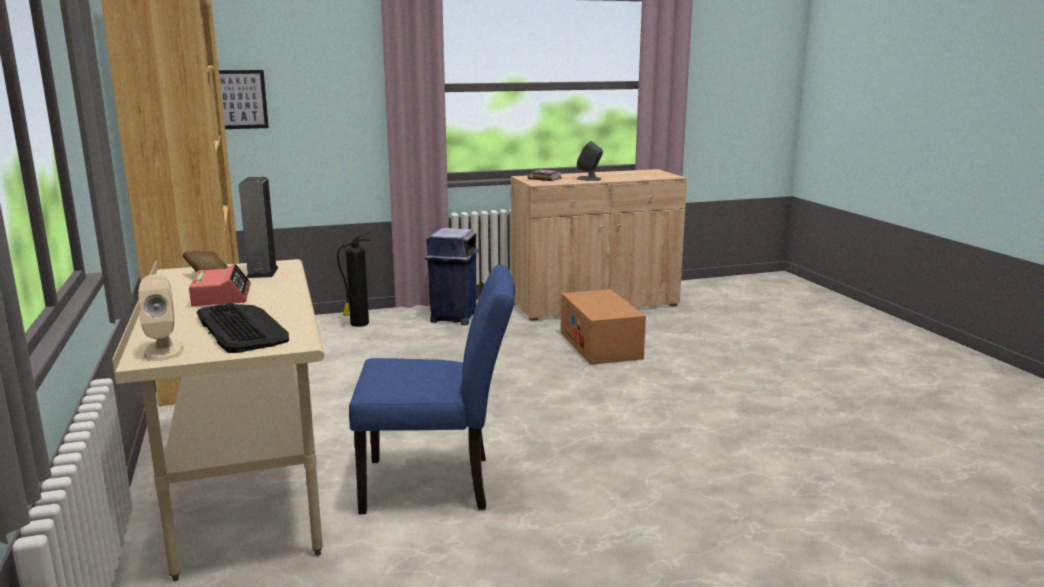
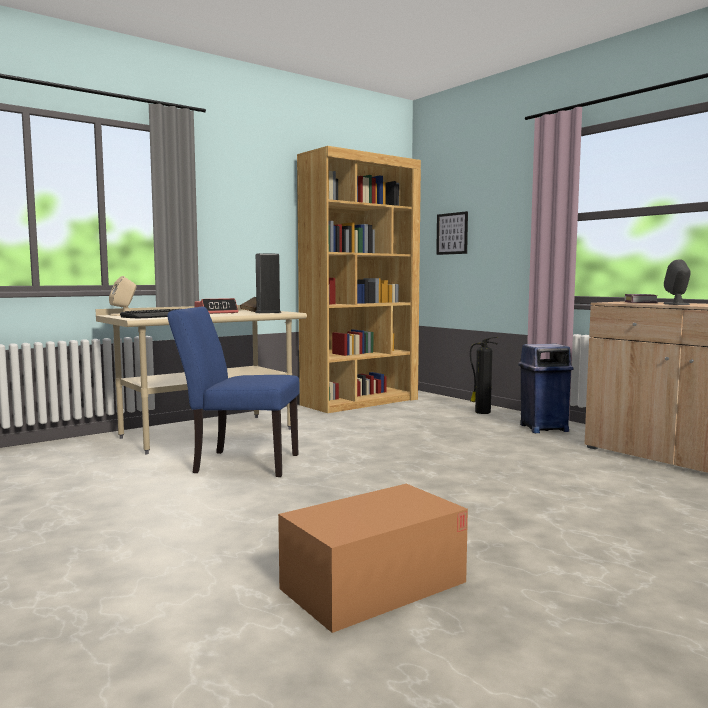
camera: 70 degrees right, 10 degrees down
(439, 484) = (238, 463): blue chair -> blue chair turned 120 degrees clockwise
(600, 345) = (569, 475): cardboard box -> cardboard box (374, 585)

